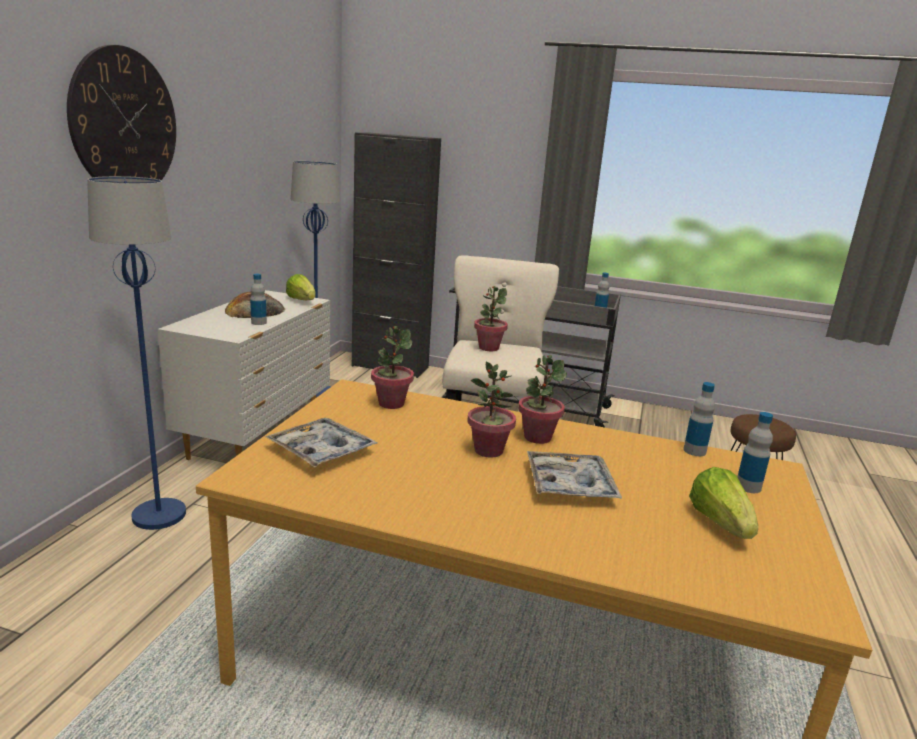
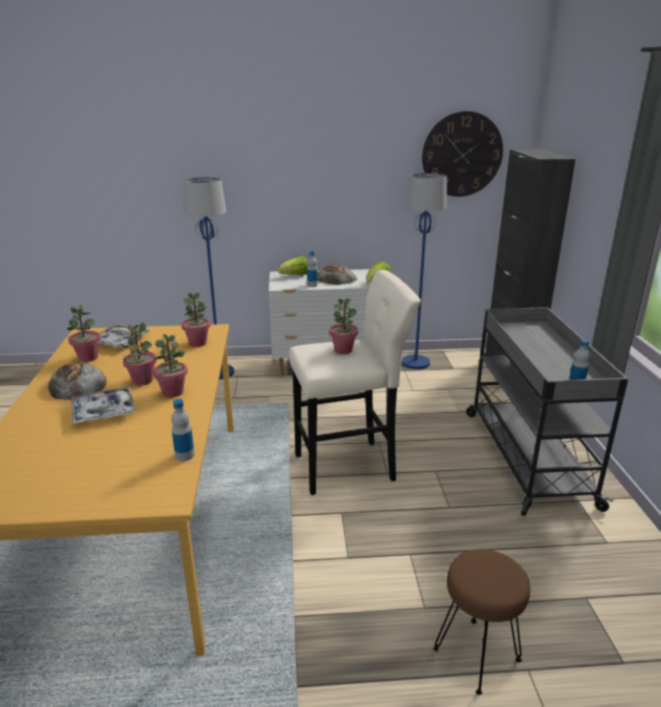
camera: 70 degrees right, 5 degrees up
(124, 122) = (254, 145): wall clock -> wall clock (462, 154)
(365, 481) = (88, 358): none -> potted plant
(466, 497) = (77, 384): none -> bread
(720, 523) = (63, 470): lettuce -> lettuce (295, 275)
(748, 487) = (126, 482): bottle -> none

